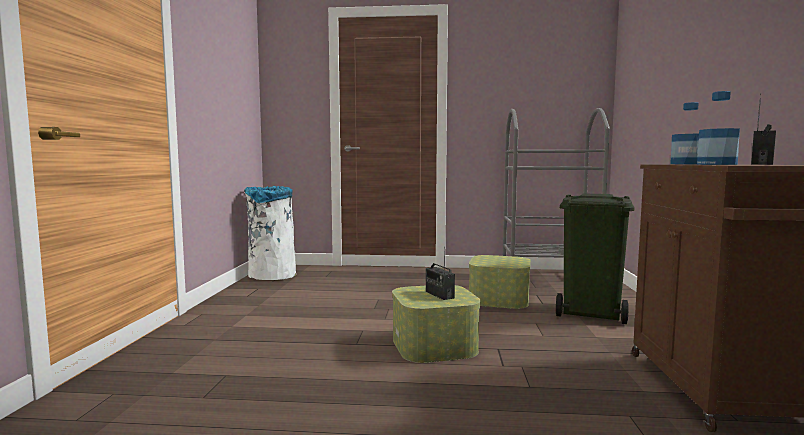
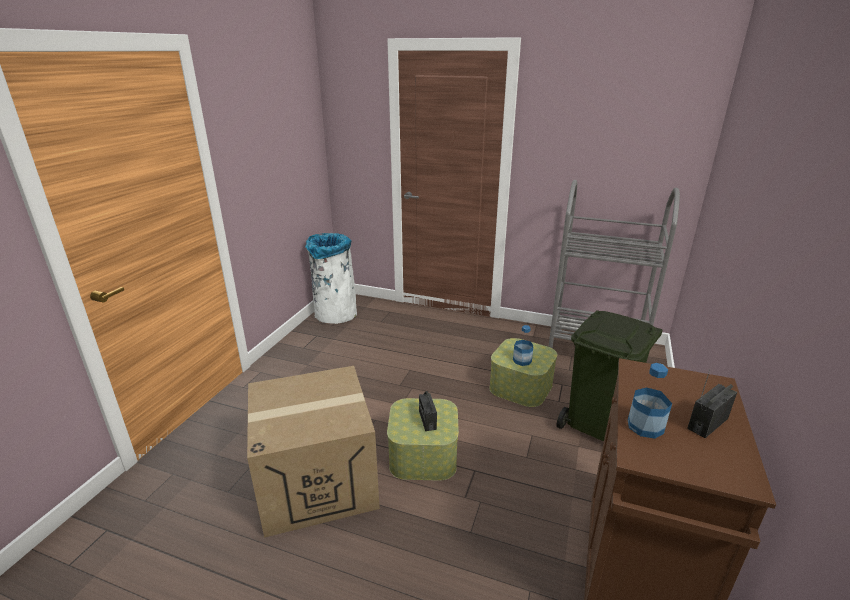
camera: 15 degrees right, 20 degrees up
(321, 375) = (317, 480): none -> cardboard box
(686, 164) = (656, 379): bottle -> bottle (522, 360)

